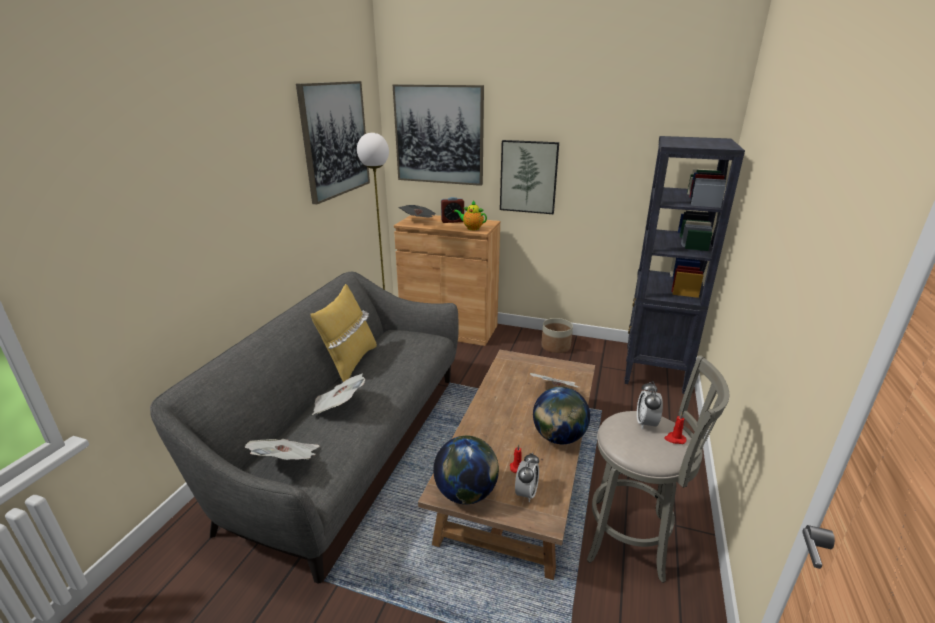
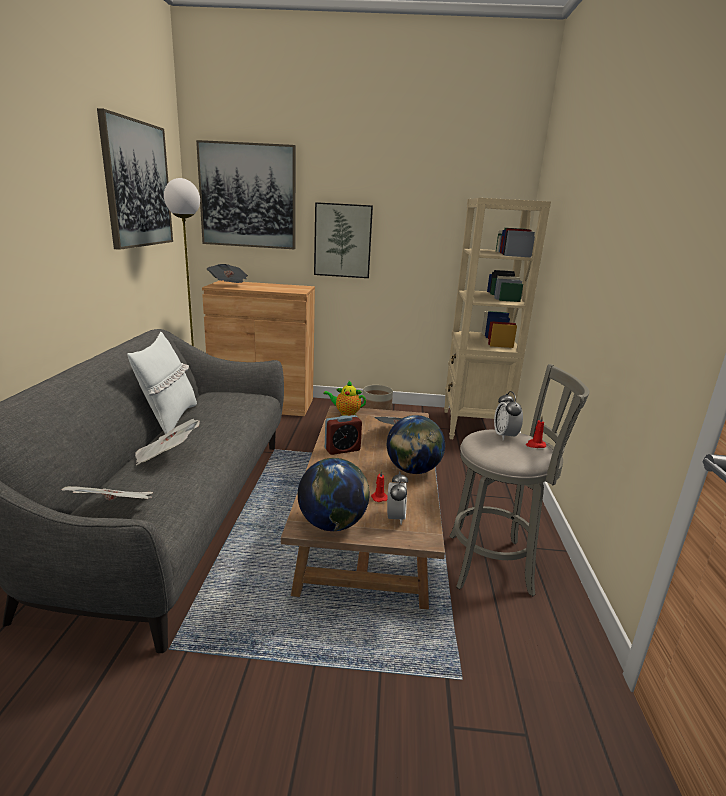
camera: 15 degrees left, 5 degrees down
(350, 363) = (169, 420): yellow pillow -> white pillow
(452, 221) = (265, 285): alarm clock -> alarm clock (342, 449)
(471, 228) = (288, 290): teapot -> teapot (346, 413)
(654, 370) = (473, 426): black bookcase -> beige bookcase

